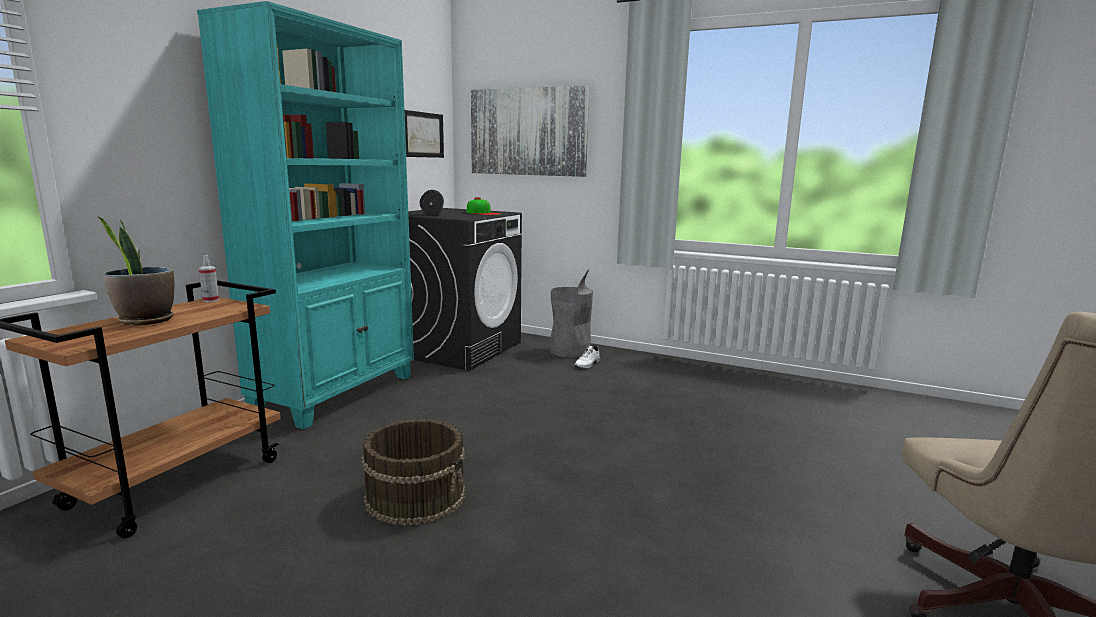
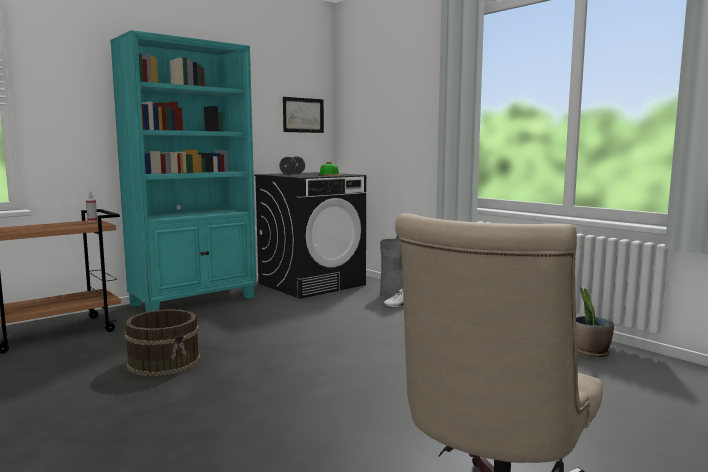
camera: 25 degrees right, 5 degrees down
(145, 320) = (39, 227): potted plant -> potted plant (591, 352)
(528, 132) = (381, 109): picture -> none

